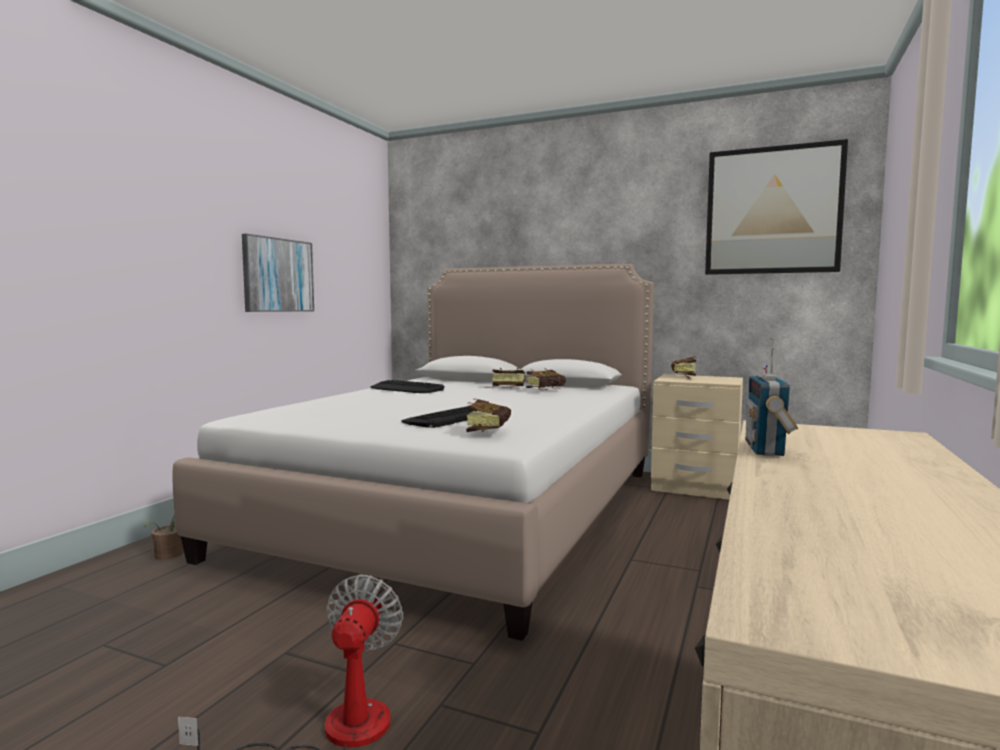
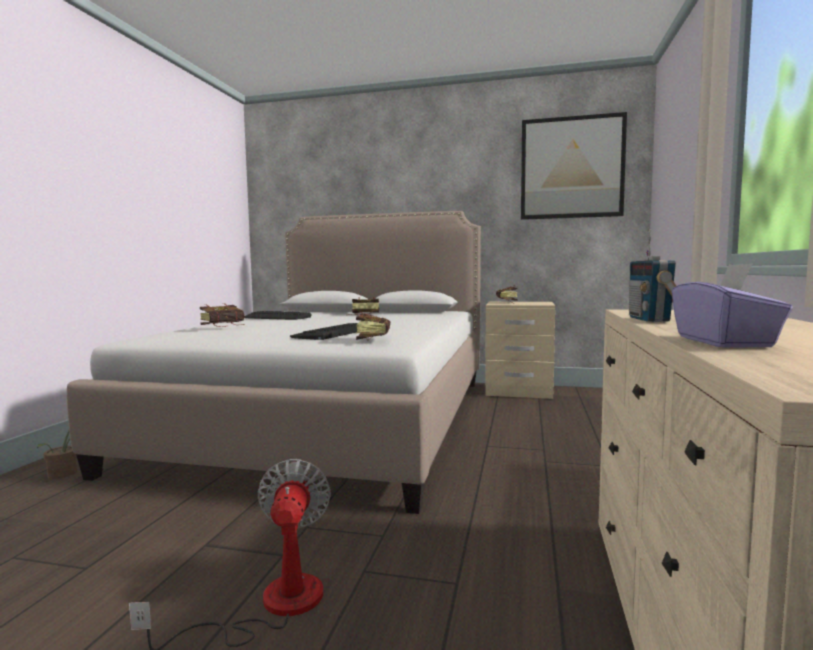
camera: 10 degrees left, 0 degrees up
(278, 275) = (152, 217): picture -> none
(548, 391) = (401, 315): book -> book (227, 327)
(793, 509) = (724, 342): none -> purple tissue box

